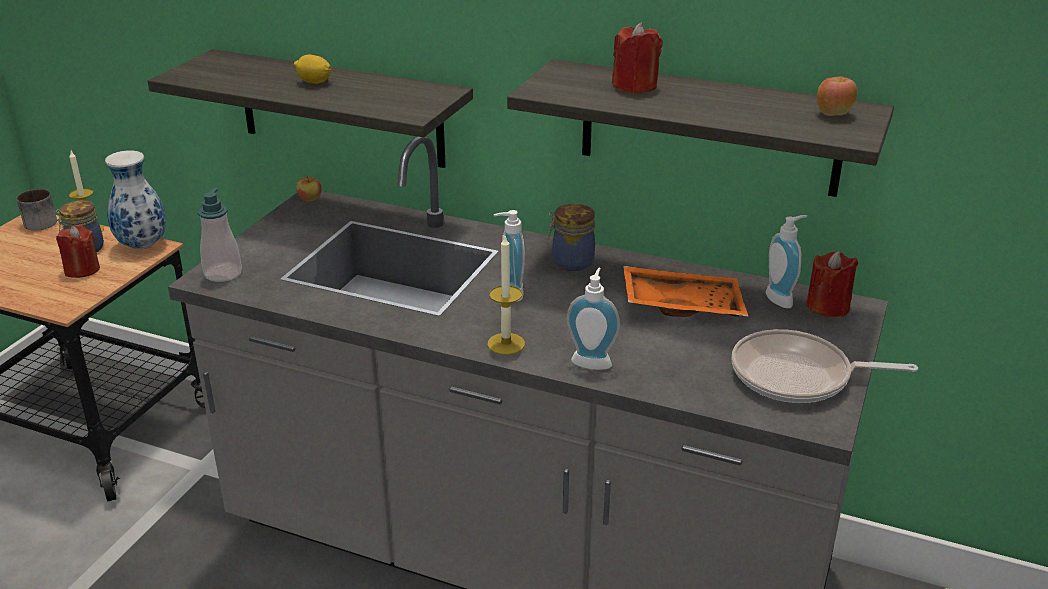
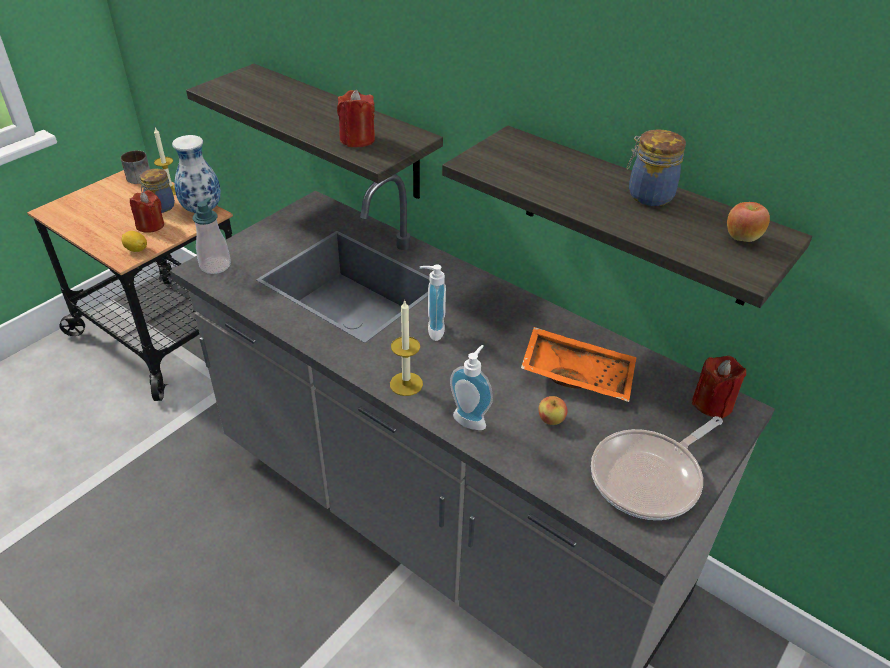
camera: 15 degrees right, 10 degrees up
(310, 199) = (314, 203): apple -> apple (551, 420)
(314, 82) = (313, 111): lemon -> lemon (136, 249)
(571, 262) = (499, 307): jar -> jar (648, 195)
(635, 86) = (565, 170): red candle -> red candle (357, 139)
(782, 298) = (673, 385): soap dispenser -> none
(798, 376) = (650, 477): frying pan -> frying pan turned 60 degrees counterclockwise

